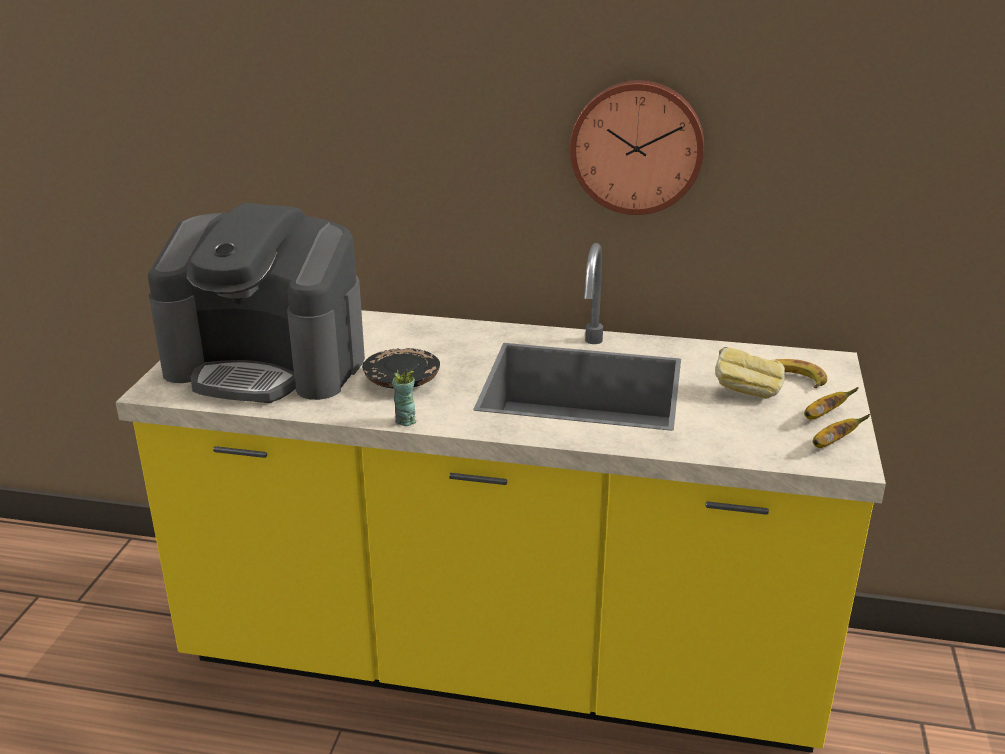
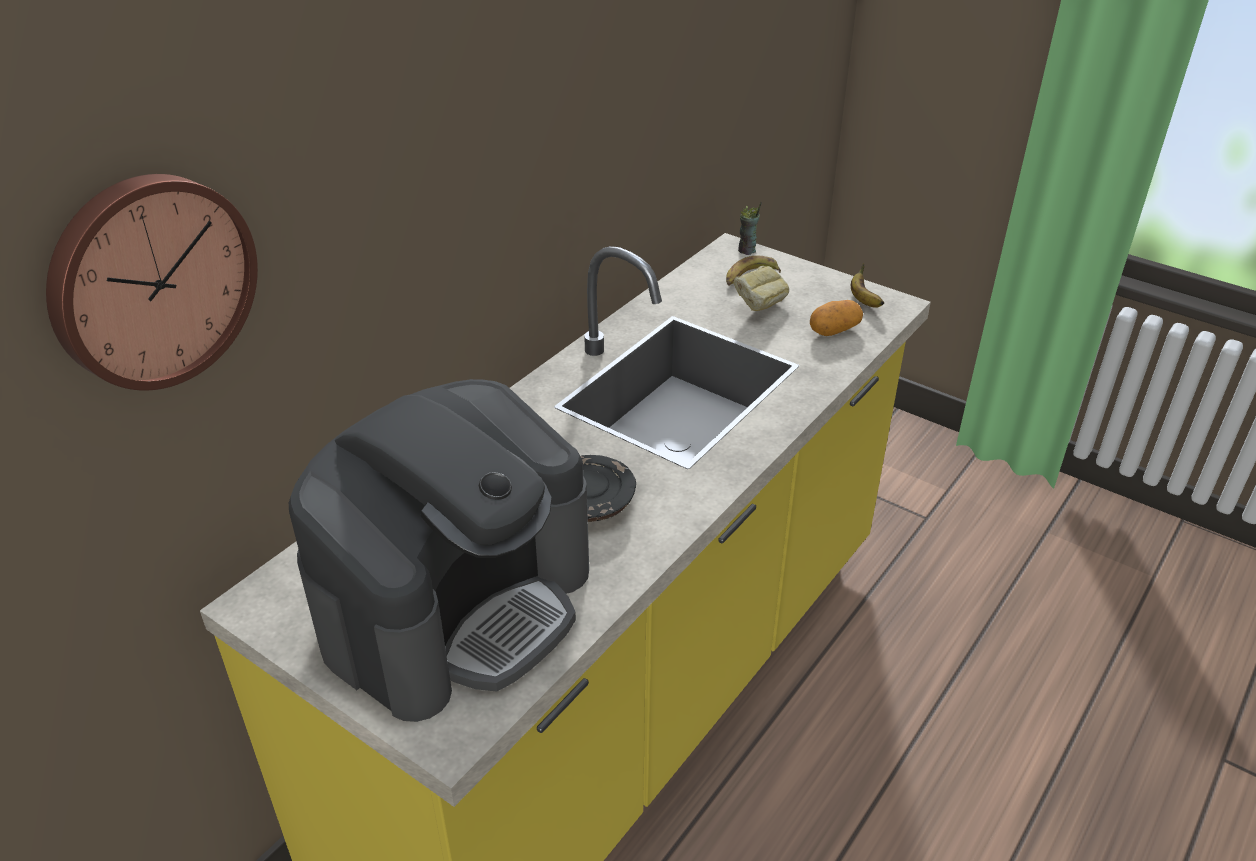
camera: 65 degrees left, 10 degrees up
(405, 421) = (682, 522): cup -> cup (747, 251)
(637, 146) = (576, 129): wall clock -> wall clock (150, 280)
(754, 436) = (834, 330): none -> potato
(822, 415) = (818, 287): banana -> none

